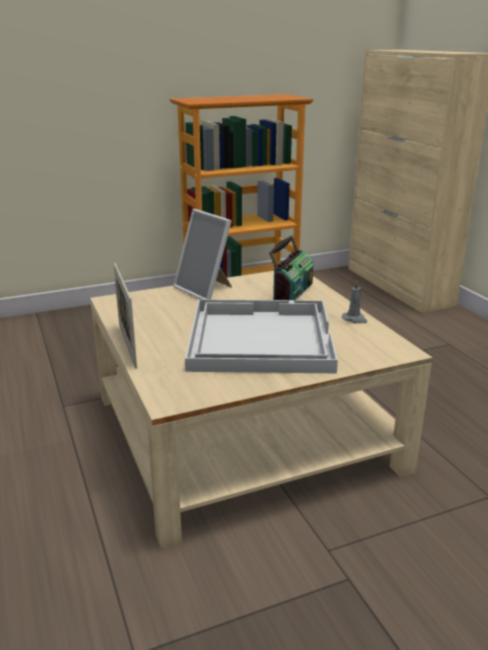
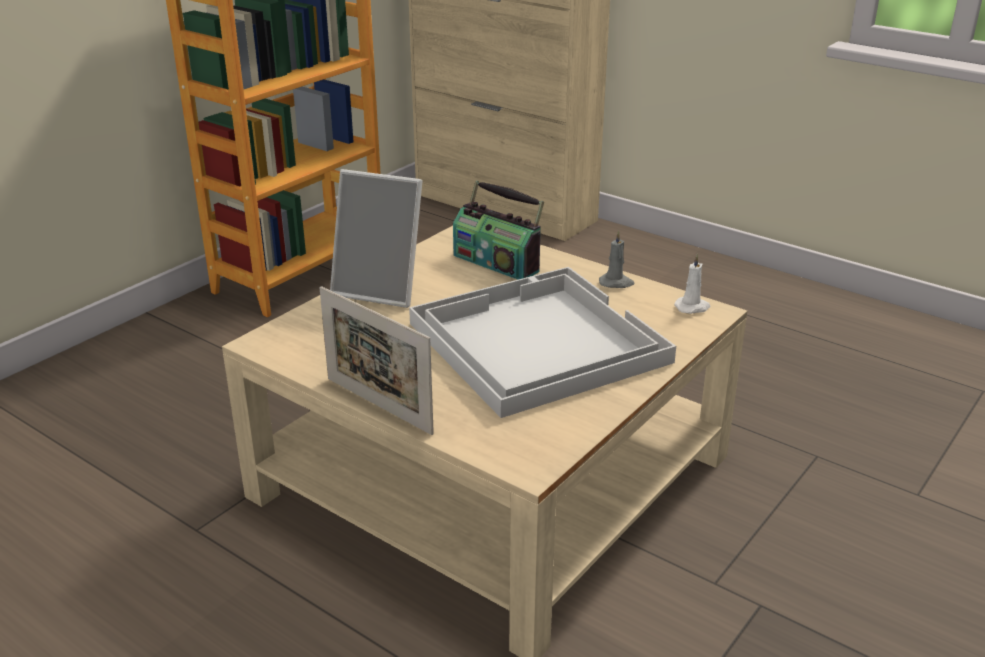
camera: 30 degrees left, 5 degrees up
(291, 292) = (497, 262): radio -> radio turned 135 degrees clockwise
(391, 345) = (692, 307): none -> white candle

